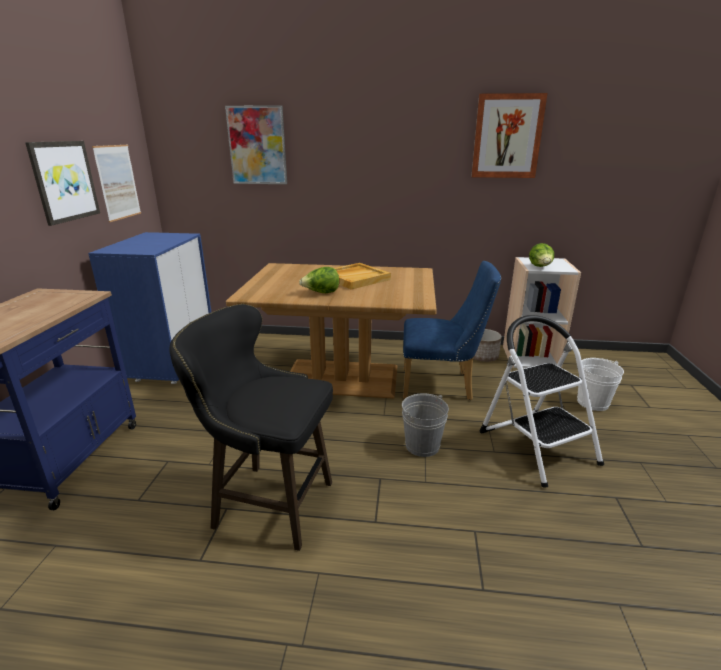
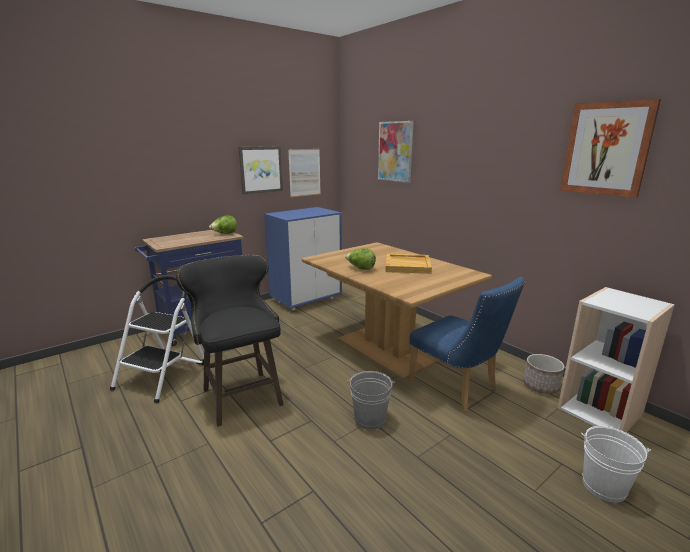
camera: 45 degrees right, 5 degrees down
(535, 445) = (462, 477): step ladder -> step ladder (164, 375)
(540, 267) = (607, 303): lettuce -> lettuce (224, 234)

